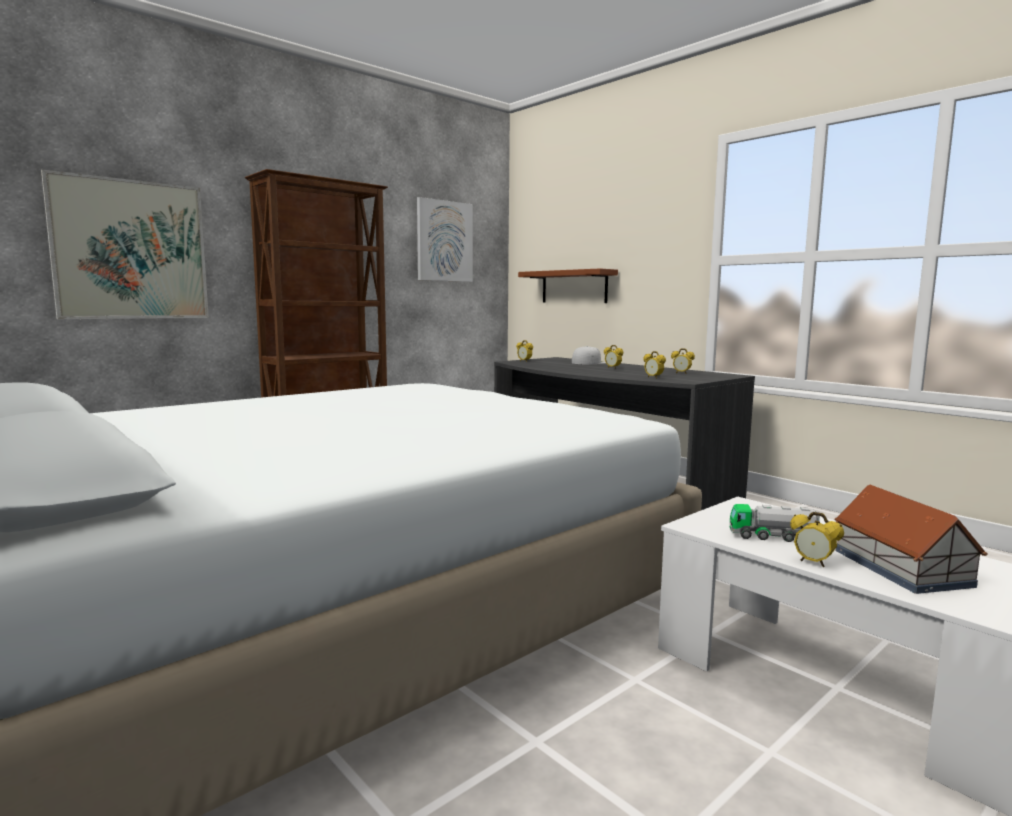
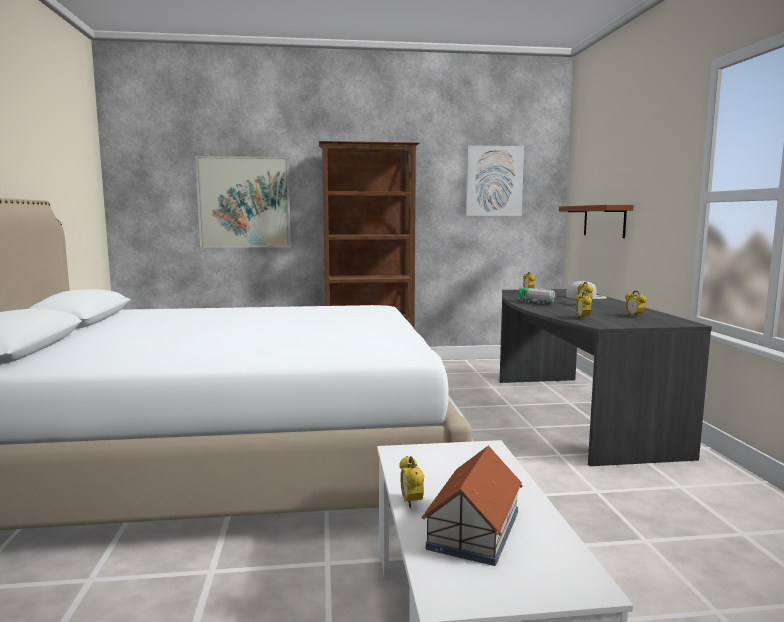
camera: 35 degrees right, 0 degrees up
(772, 537) = (435, 476): toy truck -> toy truck (536, 303)

